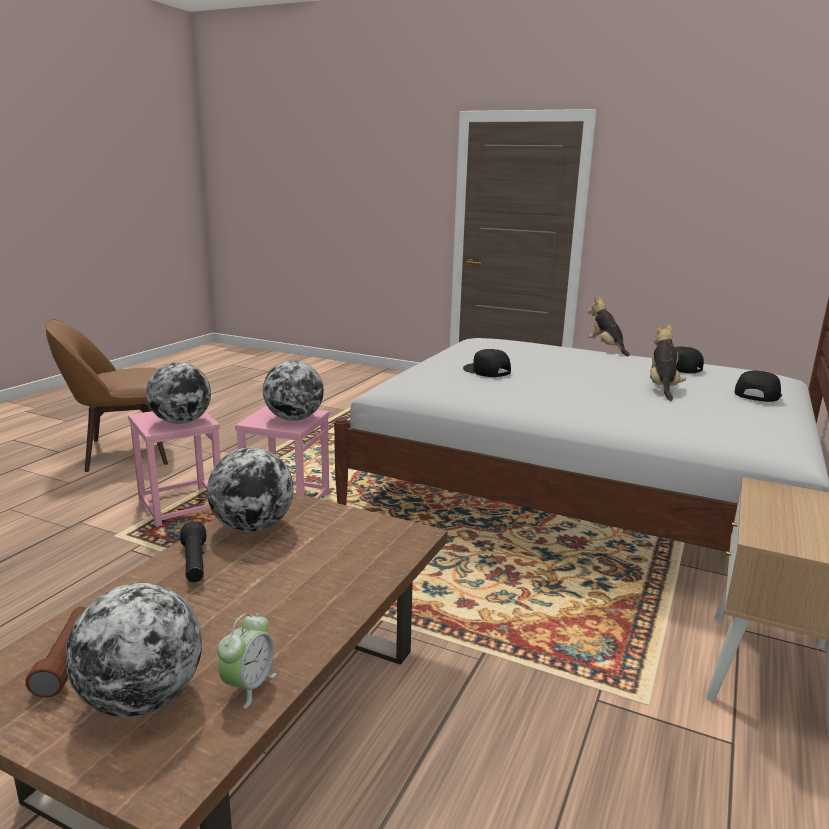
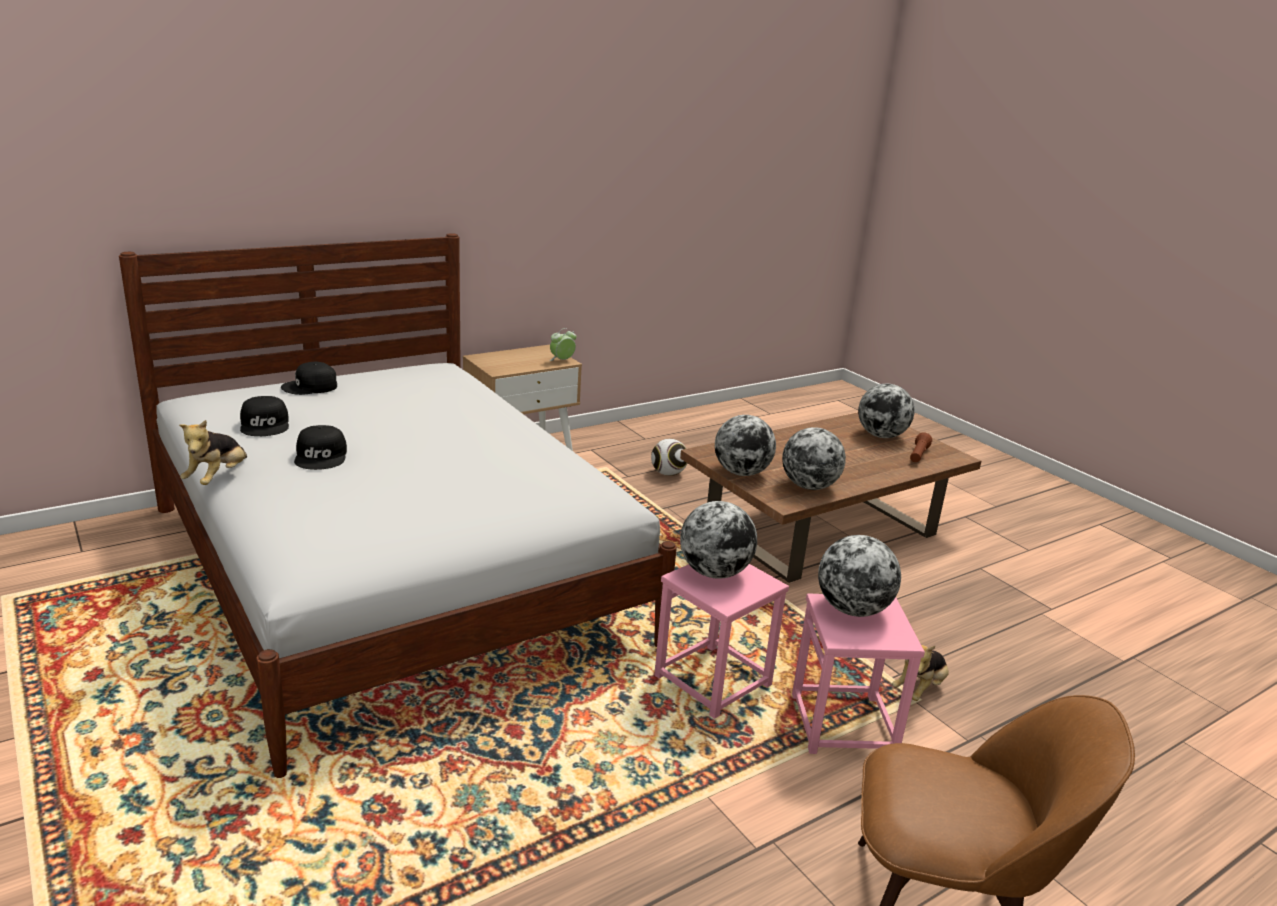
camera: 150 degrees left, 5 degrees up
(194, 564) = (853, 476): black flashlight -> none
(248, 686) = (836, 427): alarm clock -> alarm clock (562, 360)
(346, 519) = (741, 473): none -> globe
(486, 371) = (478, 478): black cap -> black cap (322, 456)
(558, 740) = (668, 473): none -> football
(662, 388) = (371, 411): plush toy -> plush toy (920, 689)

